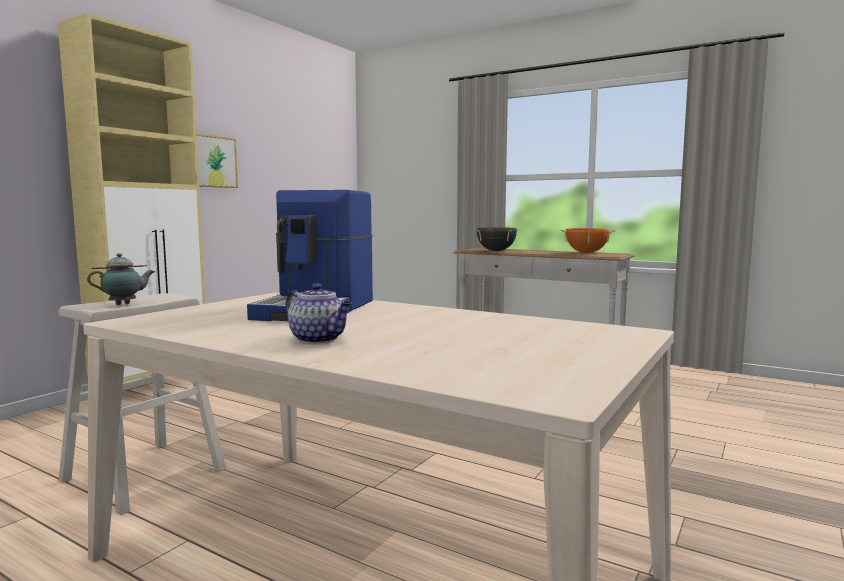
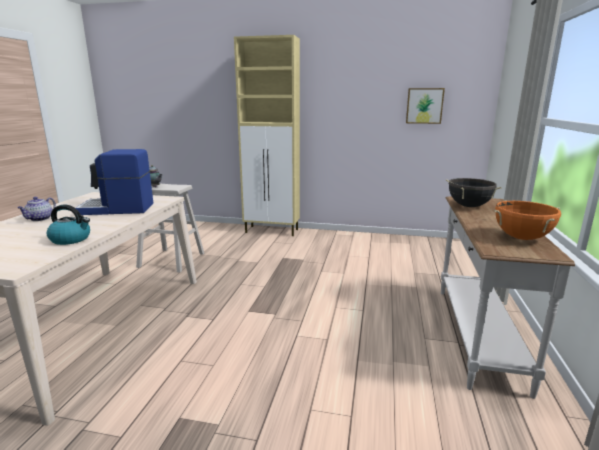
camera: 70 degrees right, 10 degrees up
(212, 162) = (334, 105): picture -> picture (424, 106)
(496, 320) = (71, 239): none -> kettle

